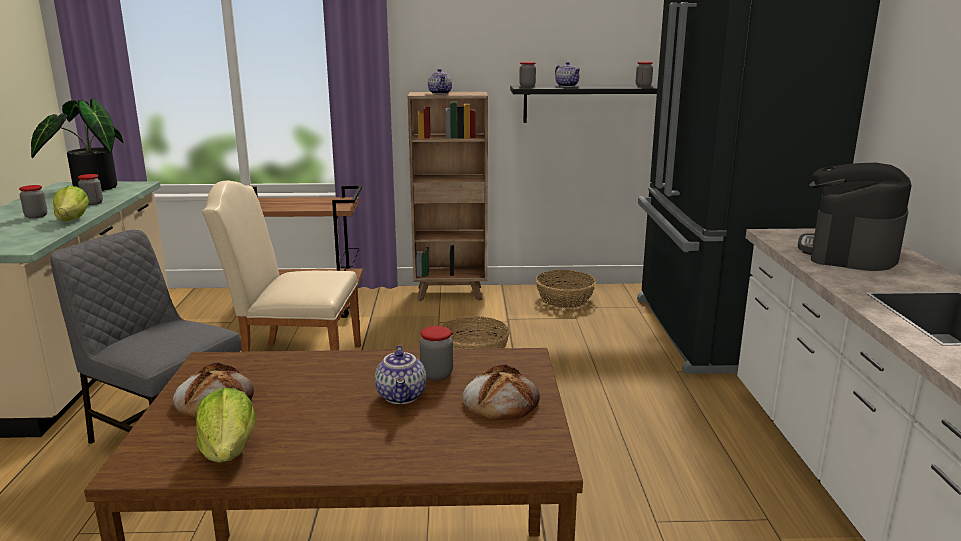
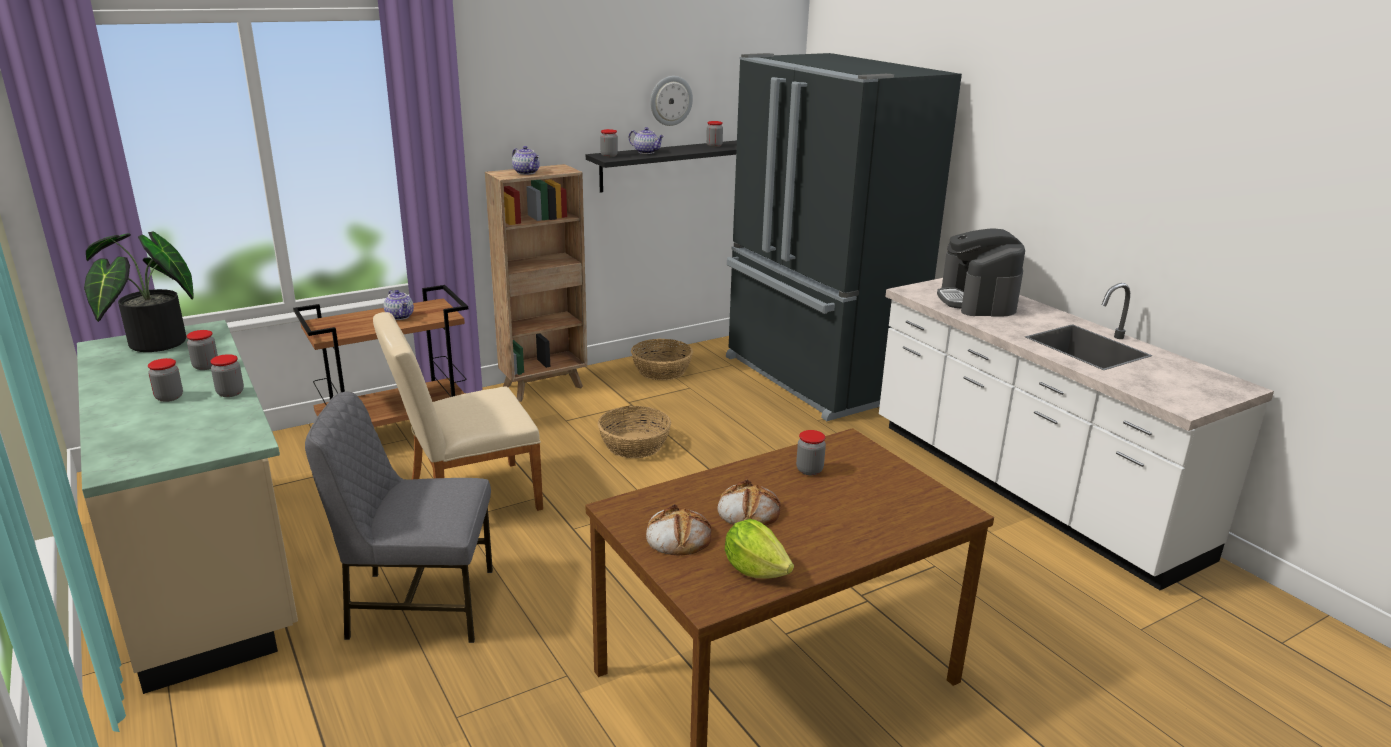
camera: 30 degrees left, 5 degrees up
(73, 219) = (230, 393): lettuce -> jar
(402, 396) = (811, 494): teapot -> teapot (400, 316)
(500, 400) = (879, 478): bread -> bread (747, 510)
(602, 40) = (670, 100): none -> wall clock

